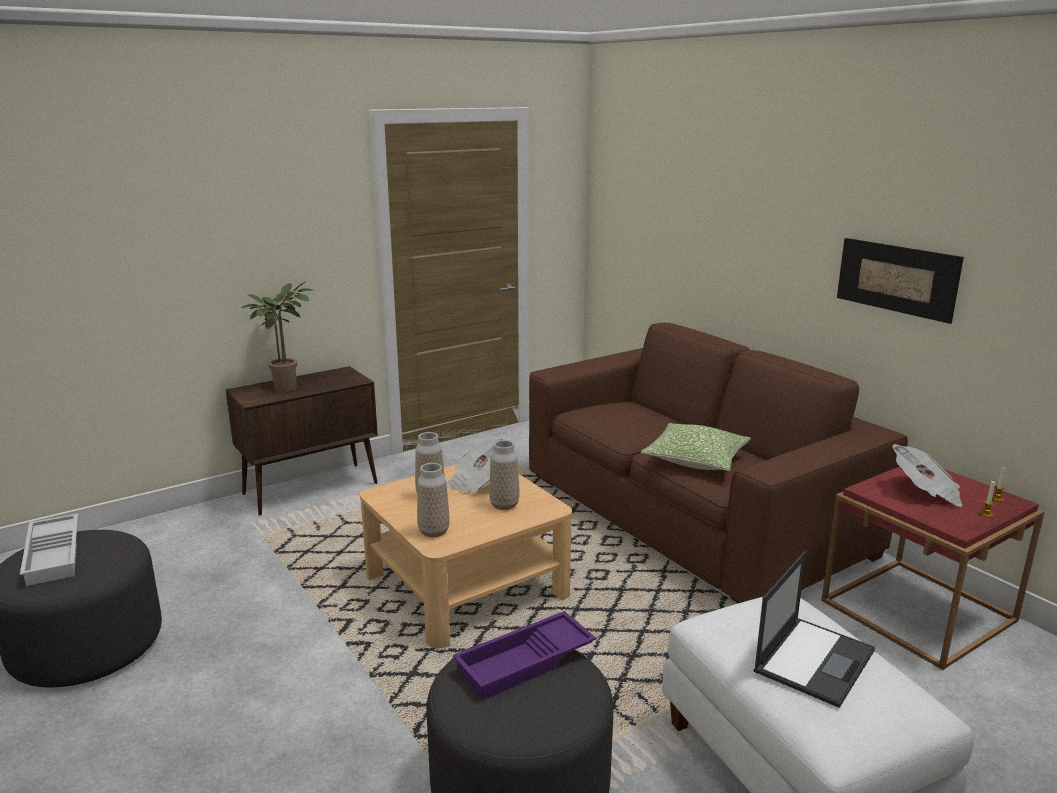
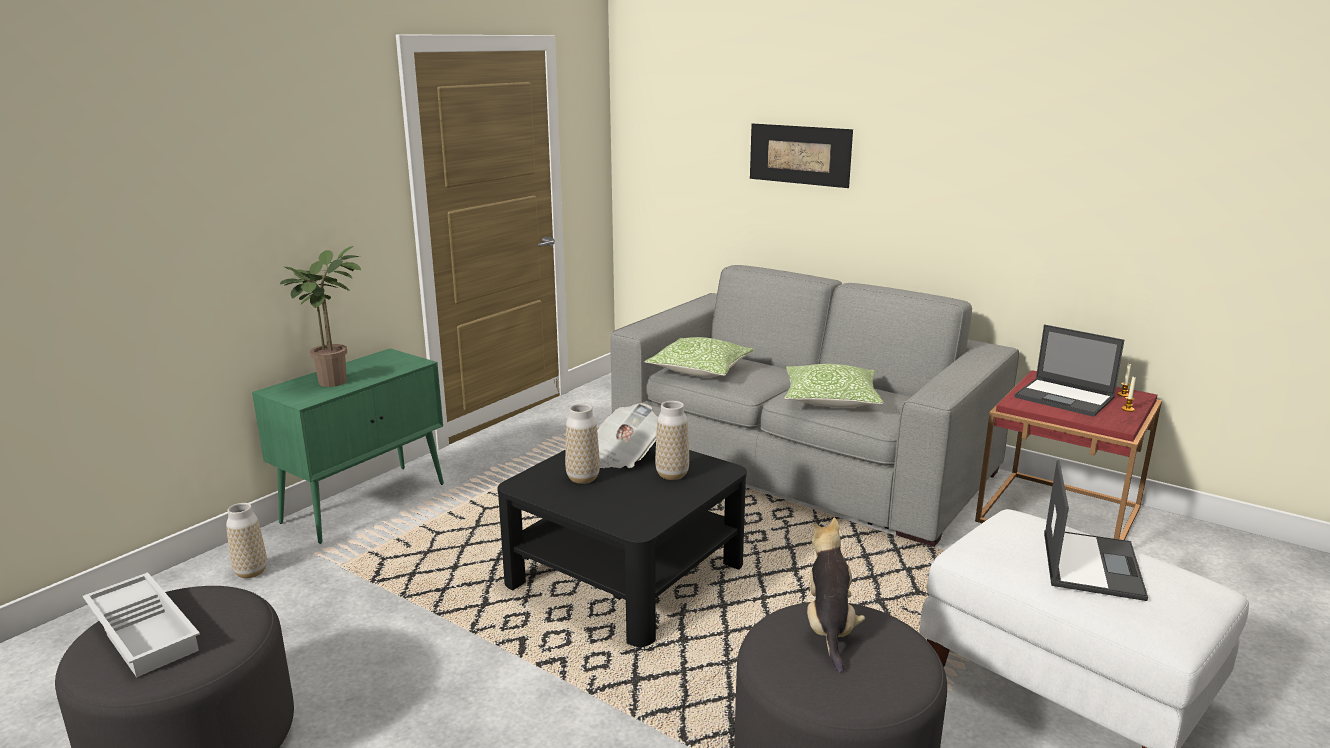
camera: 20 degrees left, 0 degrees up
(312, 488) = (366, 502): brown cabinet -> green cabinet
(434, 532) = (620, 515): vase -> vase (251, 572)
(467, 585) = (627, 574): beige coffee table -> black coffee table
(525, 663) = (829, 628): purple tray -> plush toy
(601, 416) = (700, 370): none -> pillow
(691, 514) = (802, 461): brown sofa -> grey sofa
(896, 278) = (998, 196): picture -> picture (799, 154)
(925, 492) = (1065, 398): newspaper -> laptop

